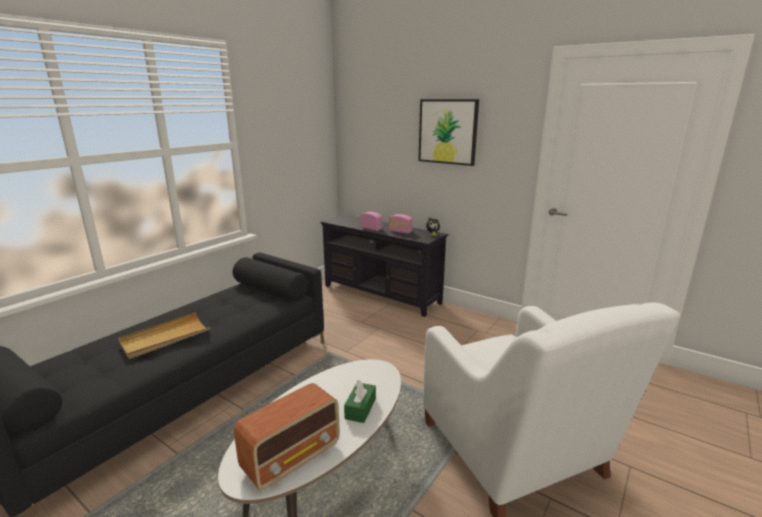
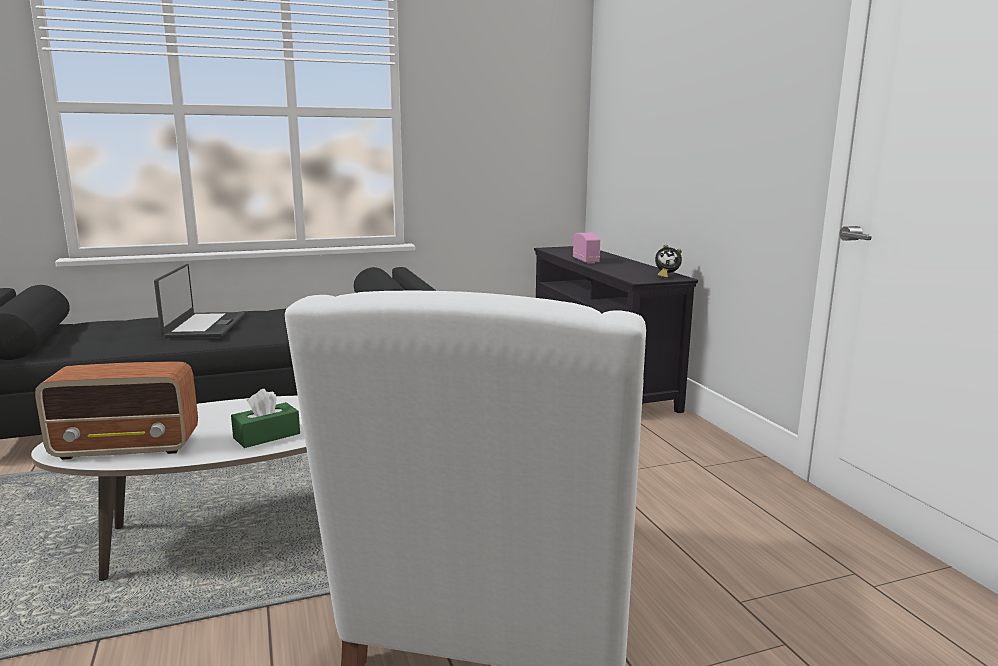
camera: 35 degrees right, 5 degrees down
(165, 338) = (204, 326): beige tray -> laptop
(400, 231) = (622, 268): radio -> none
(448, 131) = (711, 89): picture -> none

